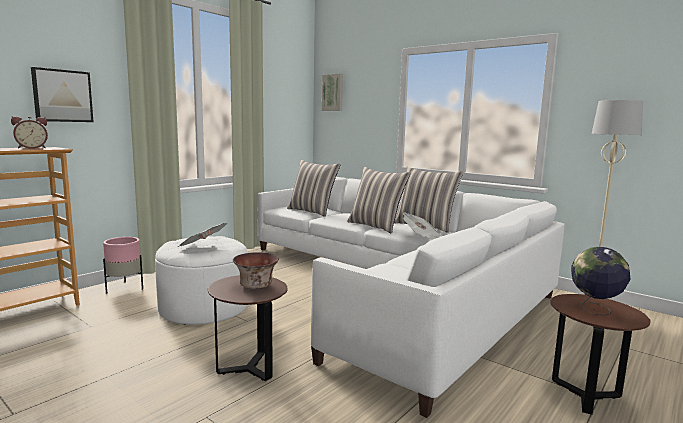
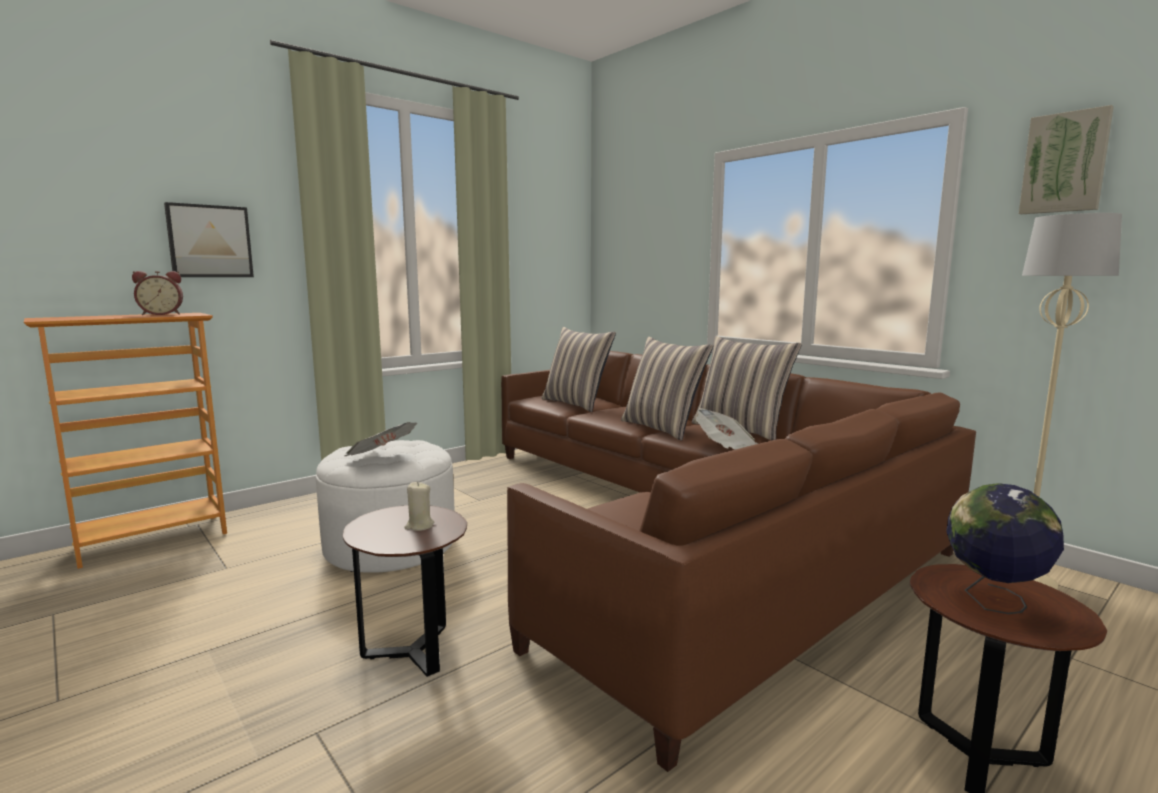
camera: 10 degrees right, 0 degrees up
(125, 288) = (297, 510): pink planter -> none
(256, 286) = (419, 526): bowl -> beige candle
(333, 92) = (617, 226): picture -> picture (1065, 163)
(395, 287) = (688, 525): white sofa -> brown sofa

